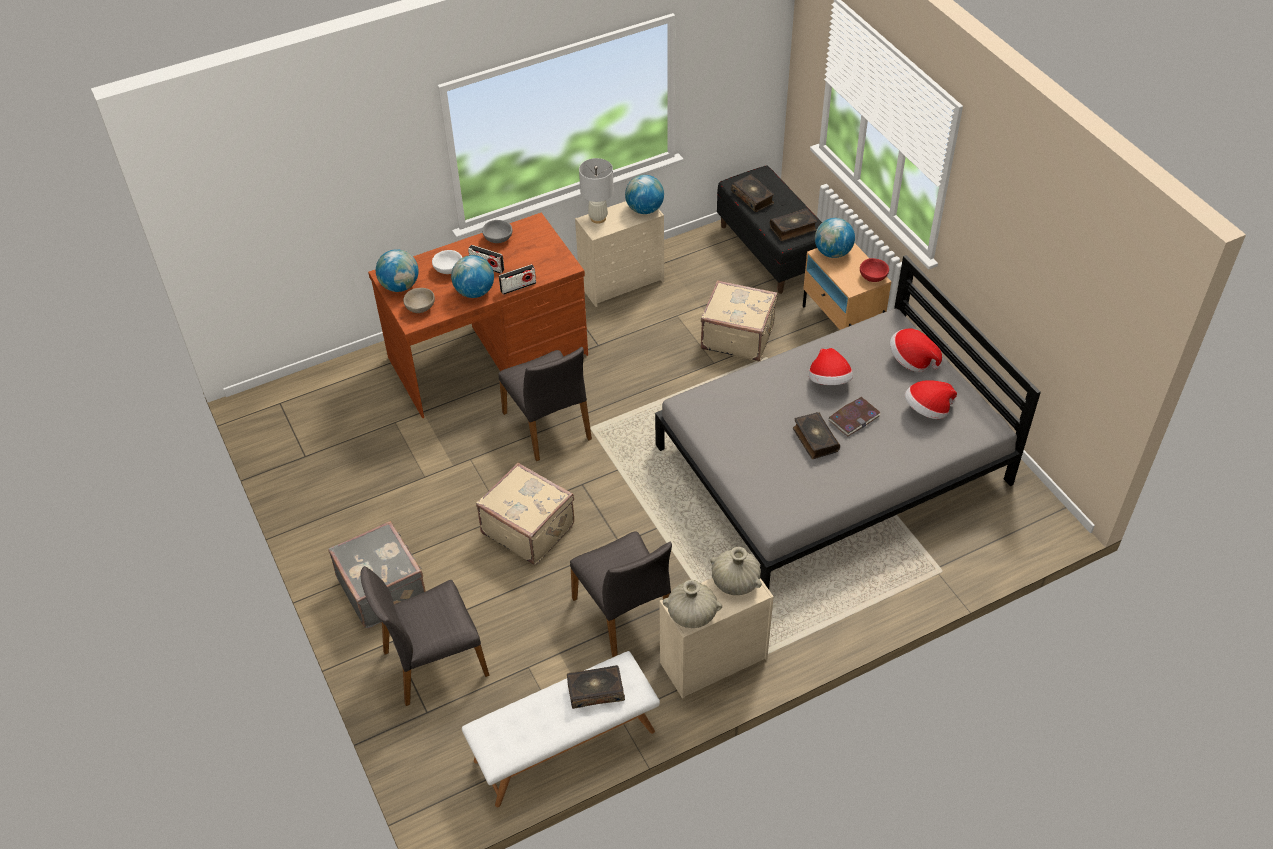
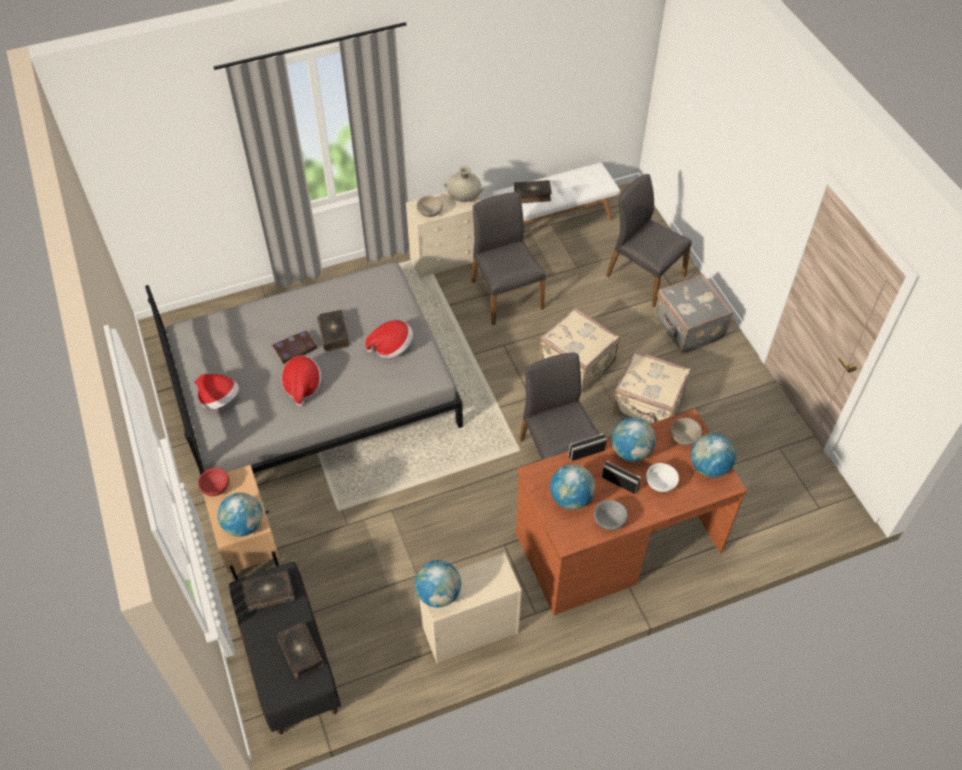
camera: 175 degrees left, 5 degrees up
(433, 662) = (644, 276): grey chair -> grey chair turned 120 degrees counterclockwise
(533, 252) = (571, 498): none -> globe
(598, 218) = (494, 586): white table lamp -> none
(735, 582) = (429, 212): beige vase -> beige bowl
(737, 336) = (360, 540): beige suitcase -> beige suitcase (648, 405)
(927, 410) = (230, 348): hat -> hat (392, 347)

